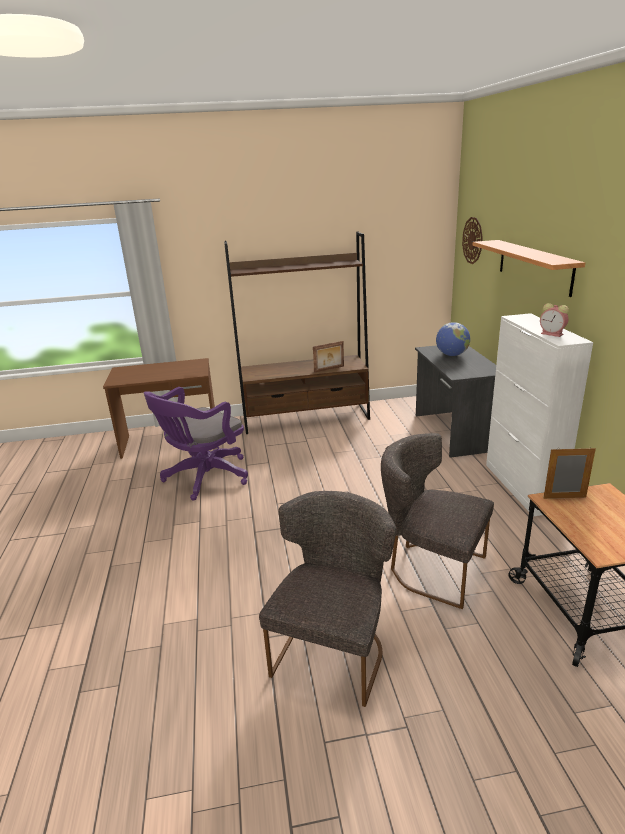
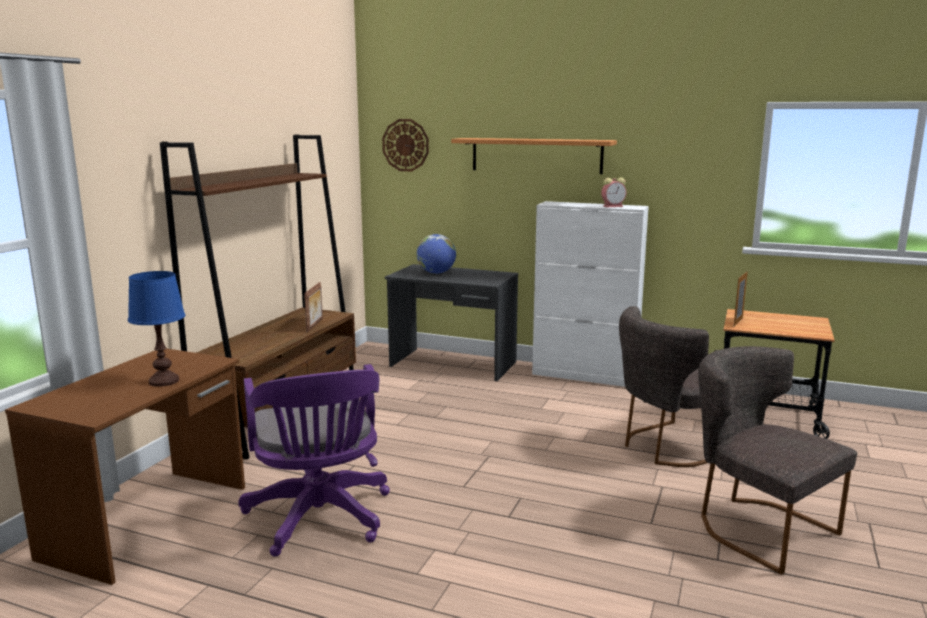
camera: 60 degrees left, 10 degrees down
(163, 375) = (164, 381): none -> blue table lamp

